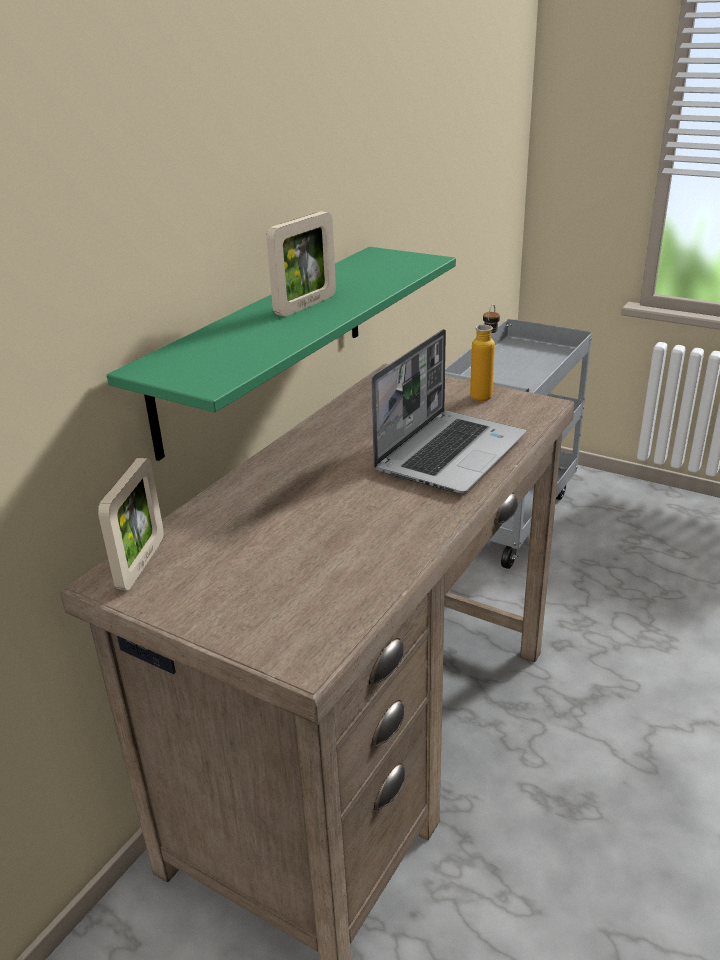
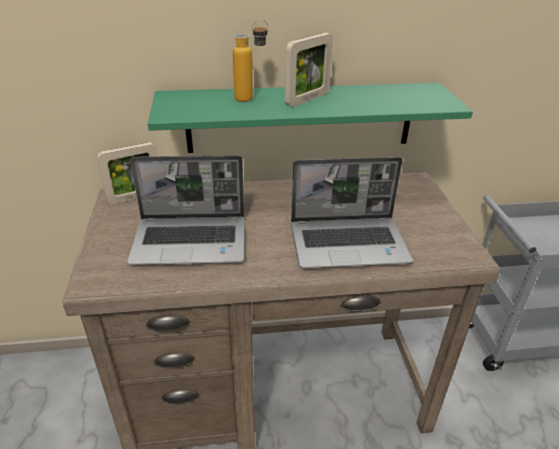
camera: 50 degrees right, 5 degrees up
(305, 305) = (307, 99): picture frame -> picture frame turned 45 degrees counterclockwise
(315, 549) = (192, 241): none -> laptop
(484, 393) = (446, 224): bottle -> bottle (251, 98)

